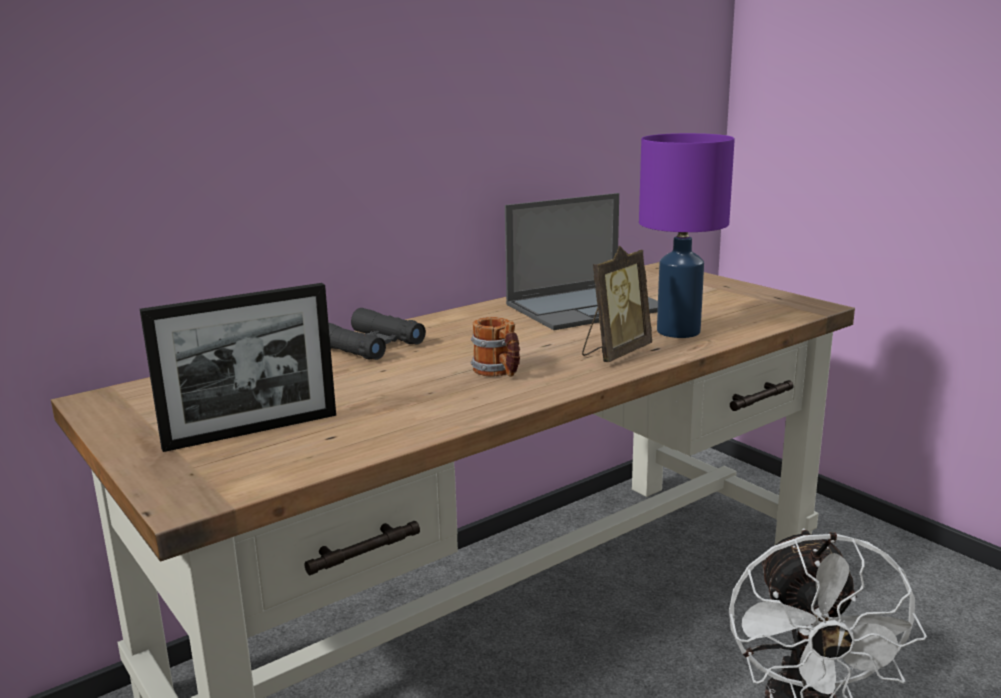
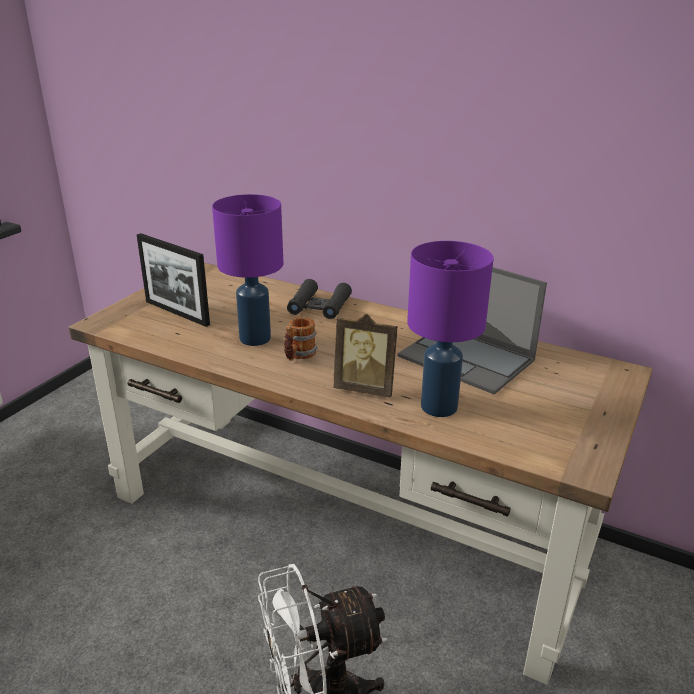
camera: 65 degrees right, 10 degrees up
(418, 389) = (256, 338): none -> purple table lamp

